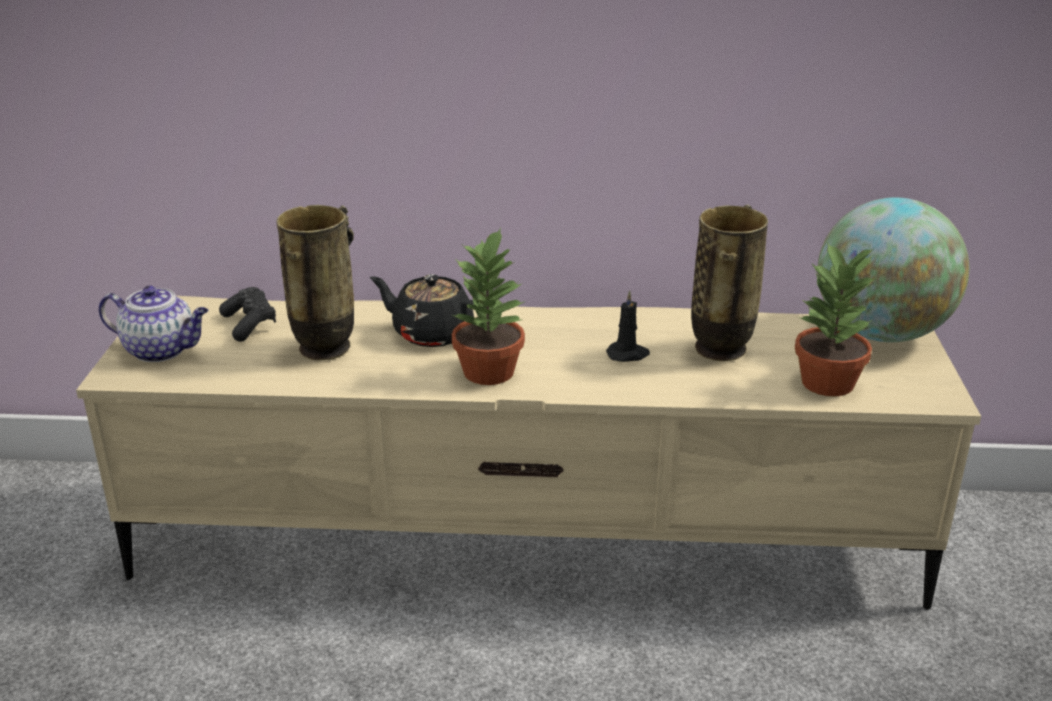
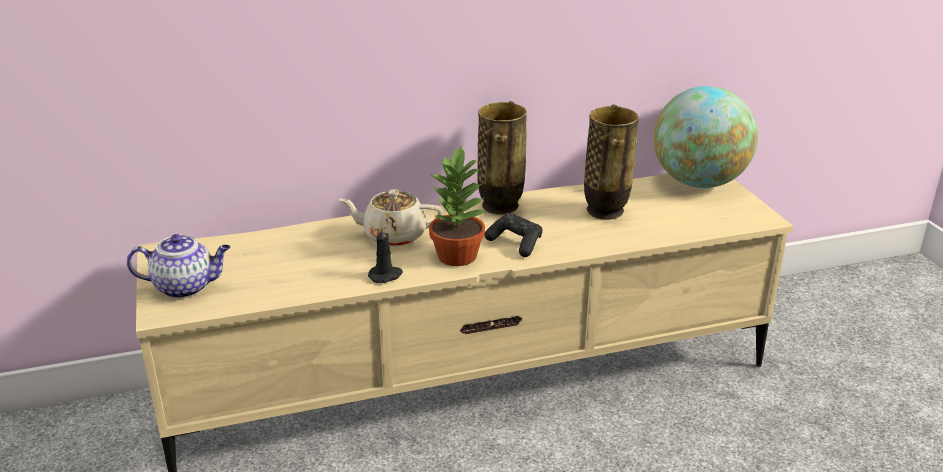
camera: 20 degrees left, 0 degrees up
(249, 325) = (244, 254): black game controller -> black game controller (515, 243)
(325, 349) = (320, 261): vase -> vase (500, 206)
(431, 333) = (393, 235): black teapot -> beige teapot
(628, 354) = (546, 226): black candle -> black candle (386, 275)
(828, 384) = (689, 222): potted plant -> none

